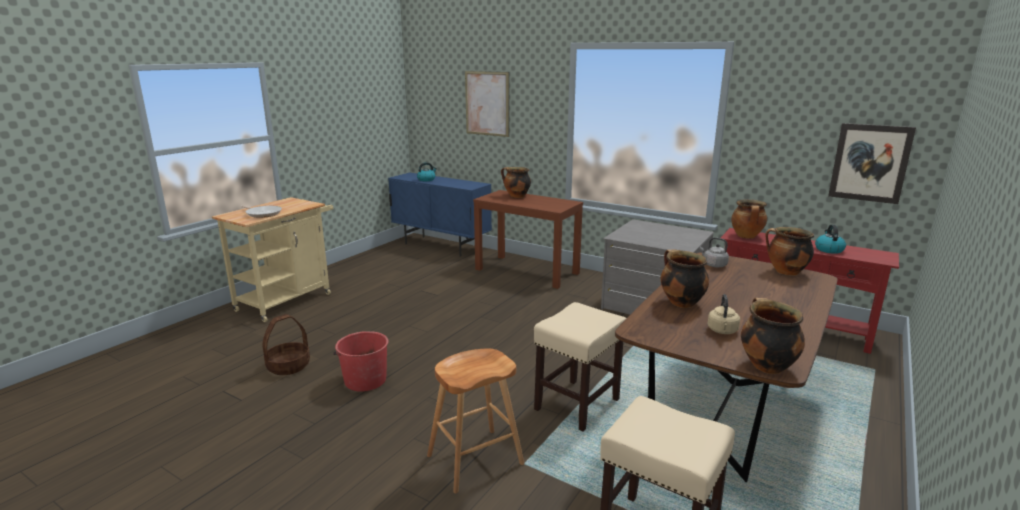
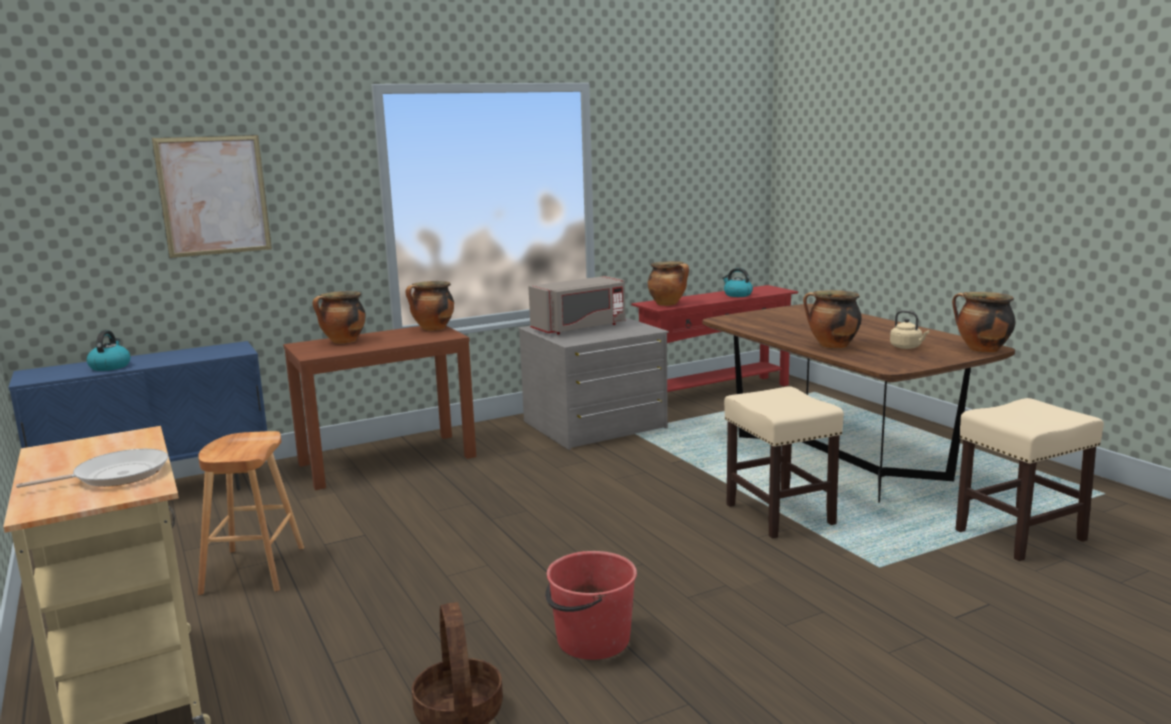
camera: 60 degrees left, 5 degrees down
(475, 460) = (857, 594): brown stool -> brown stool (253, 570)
(655, 231) = (580, 328): none -> grey microwave
(713, 265) = (745, 322): grey kettle -> none
(785, 272) = (789, 310): cooking pot -> cooking pot (433, 329)
(870, 163) = (722, 204): picture -> none

